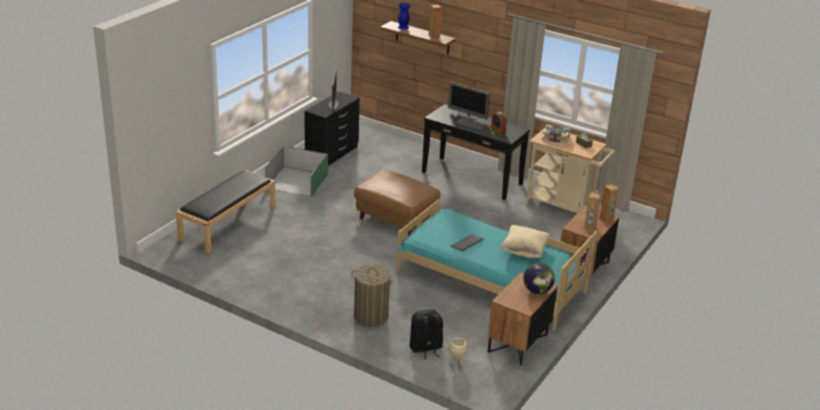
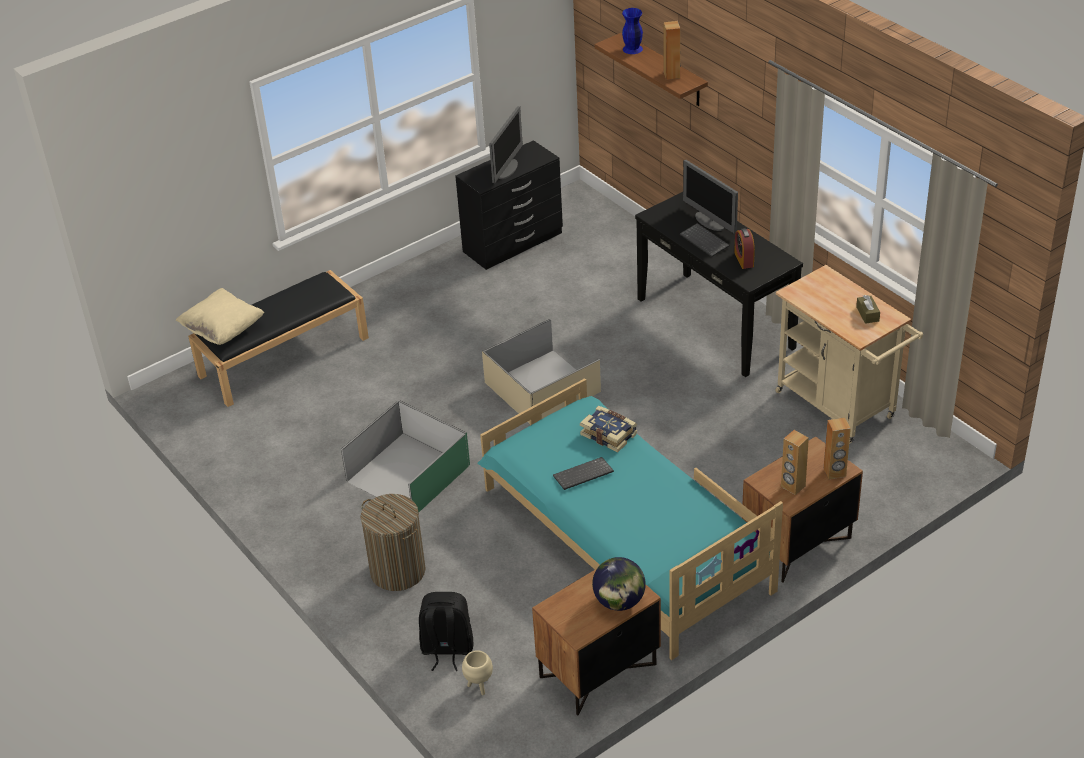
camera: 25 degrees right, 10 degrees up
(296, 181) = (428, 289): green storage box -> green storage box (407, 472)
(396, 218) = (543, 388): brown ottoman -> beige storage box
(524, 251) = (669, 508): beige pillow -> beige pillow (223, 330)
(555, 138) = (825, 293): book -> book (609, 434)

